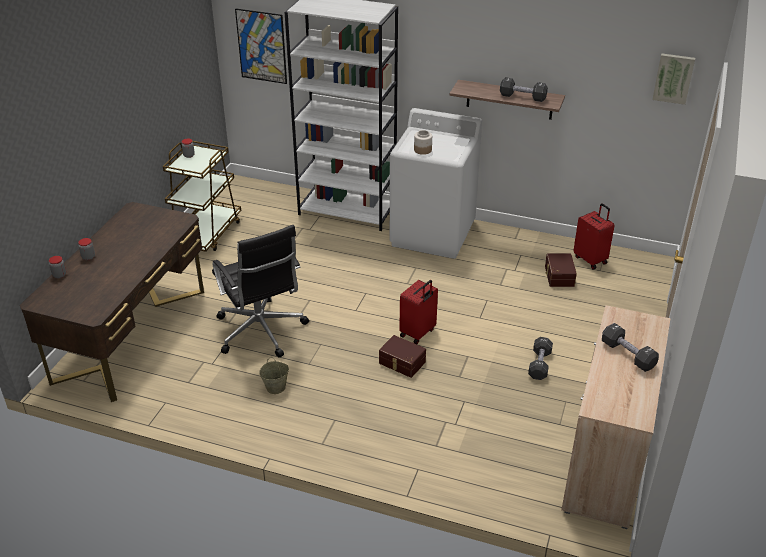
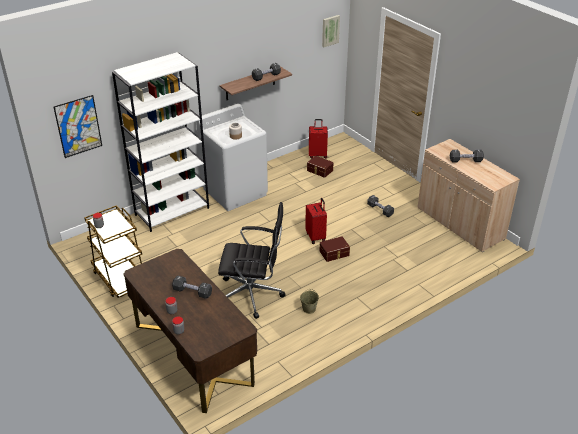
camera: 55 degrees left, 0 degrees up
(130, 256) = (192, 292): none -> black dumbbell

